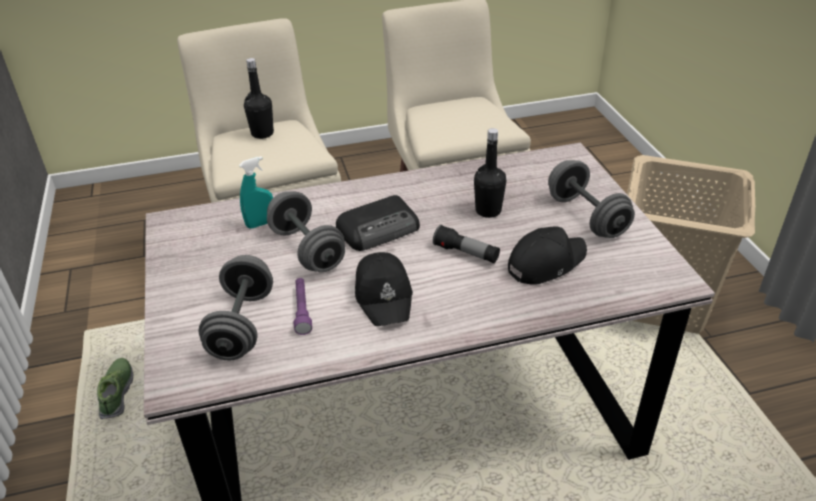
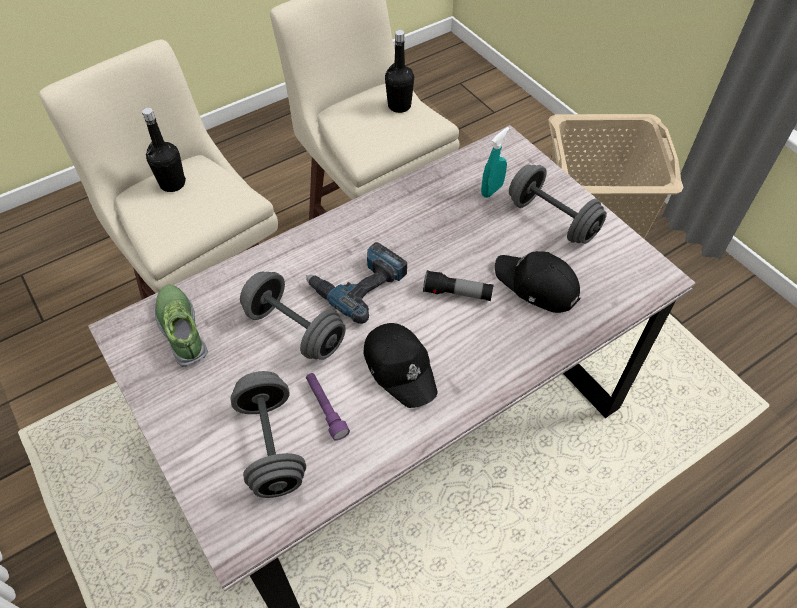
camera: 20 degrees left, 15 degrees up
(117, 393) = (92, 493): shoe -> shoe (182, 329)
(260, 224) = (228, 308): turquoise spray bottle -> turquoise spray bottle (492, 190)
(380, 229) = (358, 284): radio -> power drill
(488, 210) = (456, 234): black bottle -> black bottle (399, 106)
(545, 262) = (536, 286): black cap -> black cap turned 90 degrees counterclockwise

